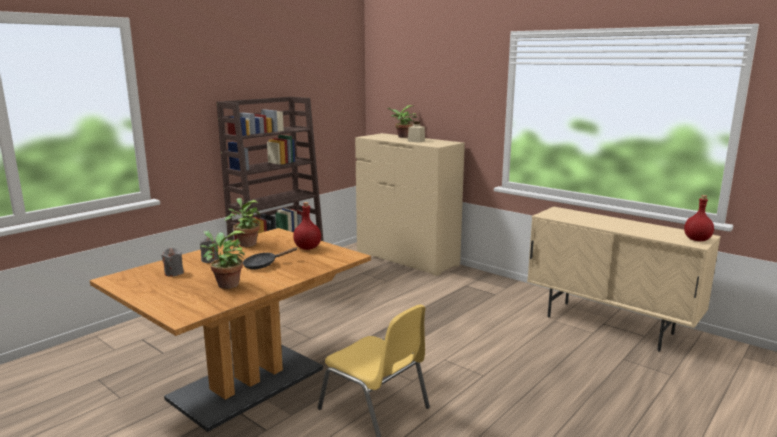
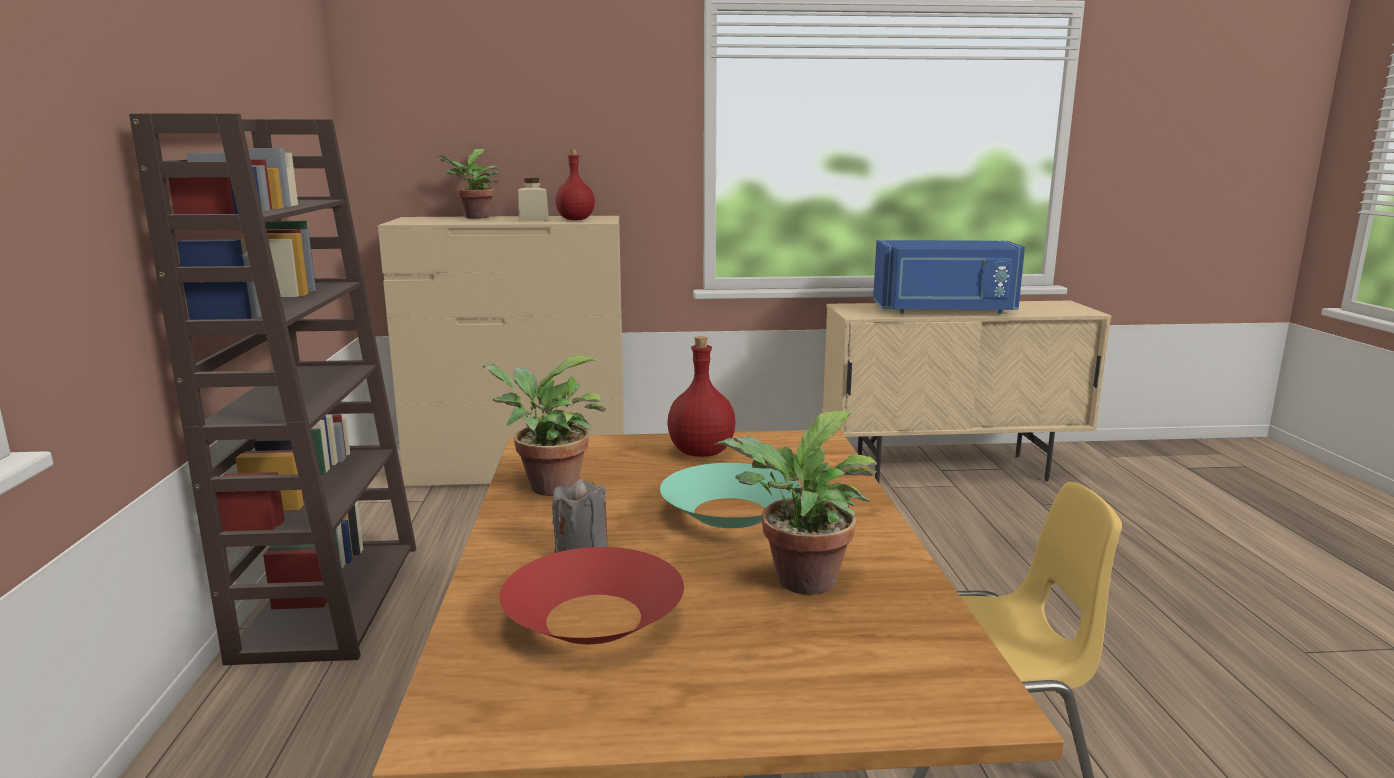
camera: 45 degrees left, 0 degrees up
(174, 273) = (592, 618): grey candle -> red bowl
(263, 265) = (730, 512): black frying pan -> turquoise bowl
(603, 223) = (944, 311): none -> blue microwave
(697, 240) = (1073, 308): red bottle -> red bottle (576, 219)

